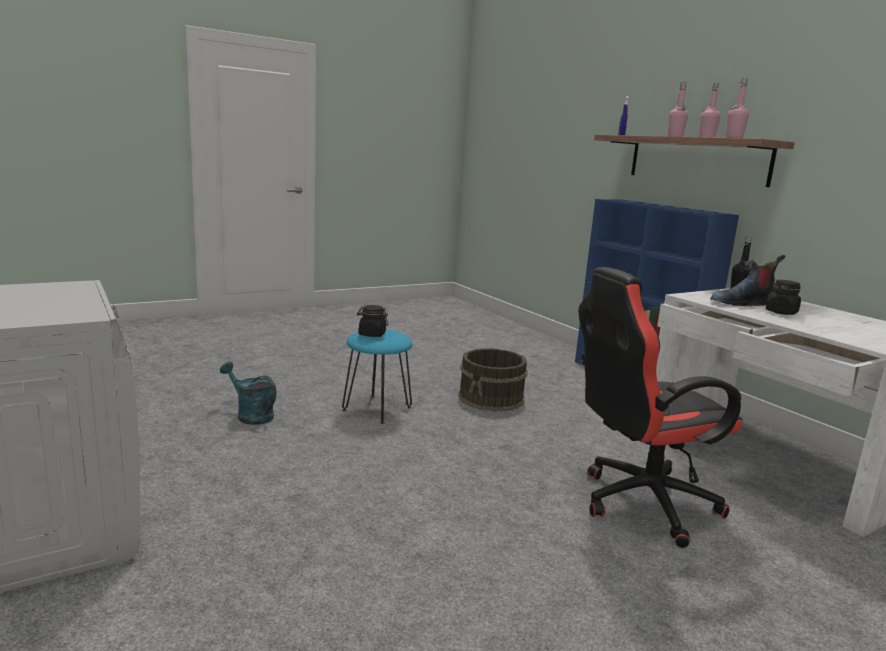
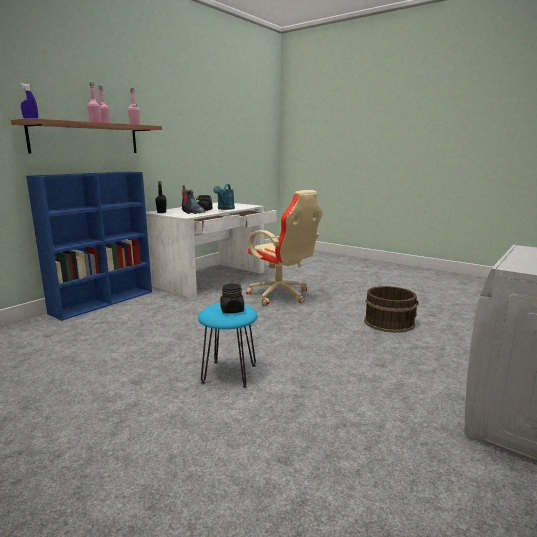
camera: 110 degrees left, 0 degrees up
(250, 415) = (299, 430): turquoise watering can -> turquoise watering can (225, 209)
(491, 398) = (171, 338): brown bucket -> brown bucket (389, 322)
(637, 505) = (282, 297): black office chair -> beige office chair

